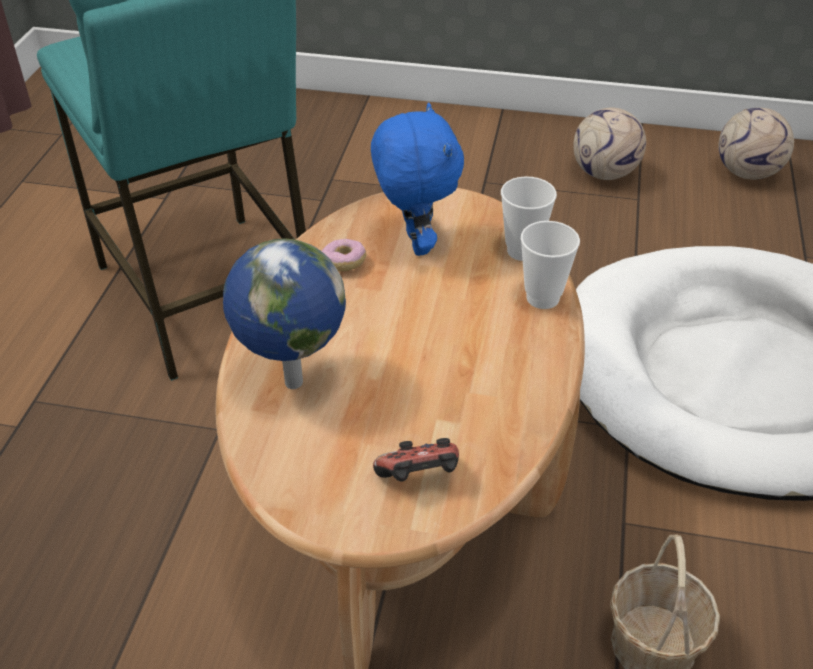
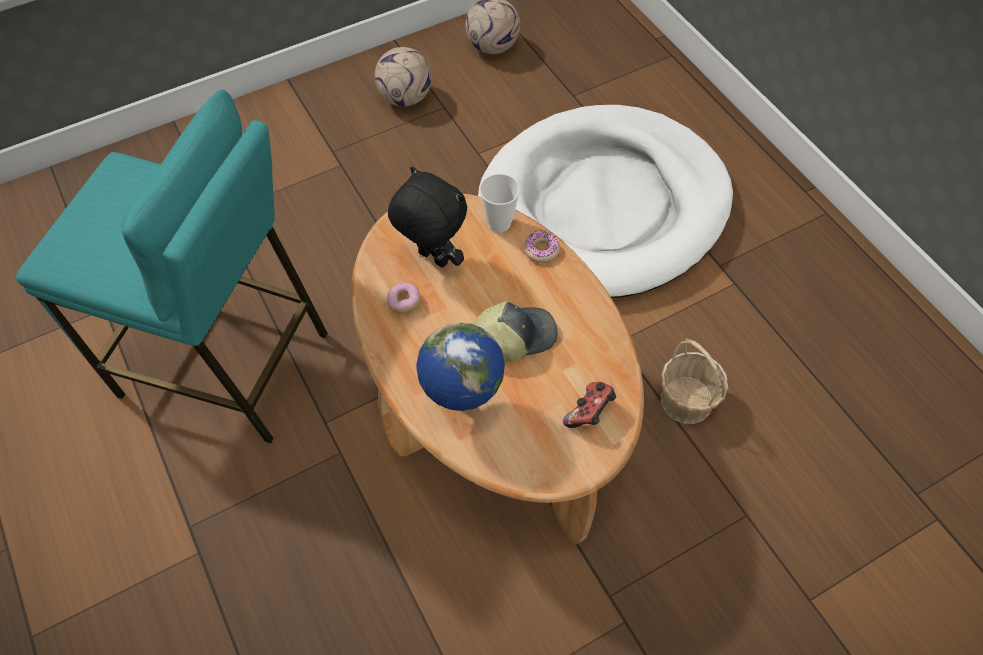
camera: 40 degrees left, 15 degrees up
(414, 243) = (431, 259): blue plush toy -> black plush toy
(419, 355) = (513, 336): none -> cap
(542, 298) = (541, 250): cup -> donut

